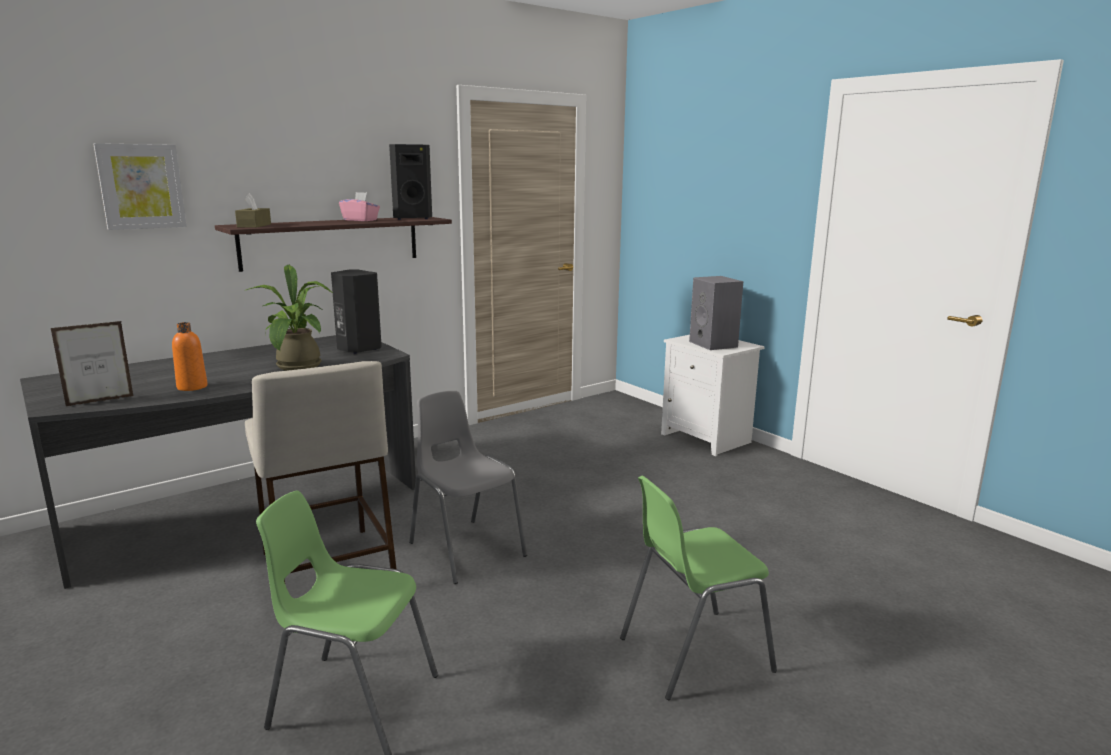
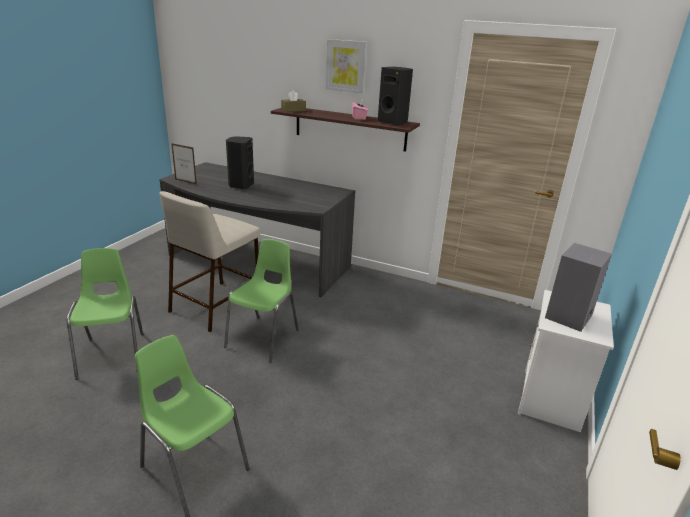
camera: 60 degrees right, 10 degrees up
(141, 186) = (258, 79): picture -> picture (346, 66)
(192, 387) = (217, 189): orange bottle -> none
(297, 368) = (267, 197): potted plant -> none
(357, 349) = (318, 199): black speaker -> black speaker (240, 185)
(466, 549) = (264, 338): grey chair -> green chair

